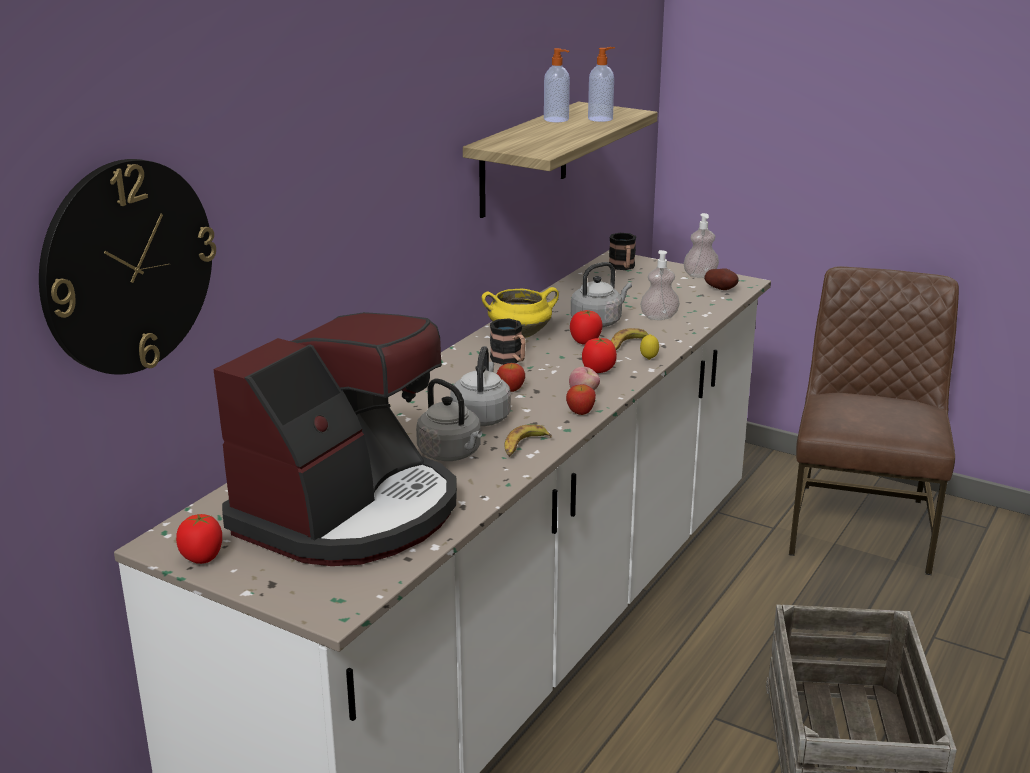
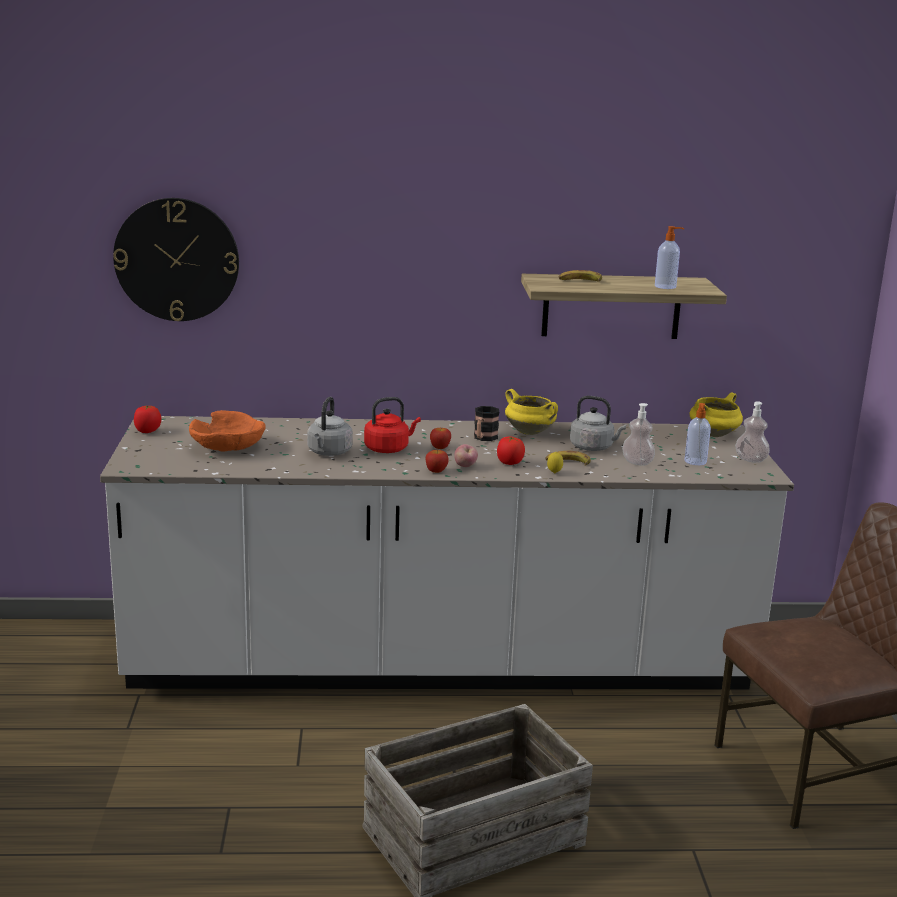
camera: 55 degrees right, 5 degrees down
(349, 512) = (228, 447): coffee machine -> orange bowl
(481, 417) = (389, 449): grey kettle -> red kettle
(524, 446) = (364, 467): banana -> banana (579, 281)
(557, 120) = (637, 279): soap dispenser -> soap dispenser (695, 462)
(585, 341) = (551, 451): tomato -> none
(623, 267) = (713, 435): mug -> yellow cooking pot
(722, 289) = (735, 471): potato -> none

